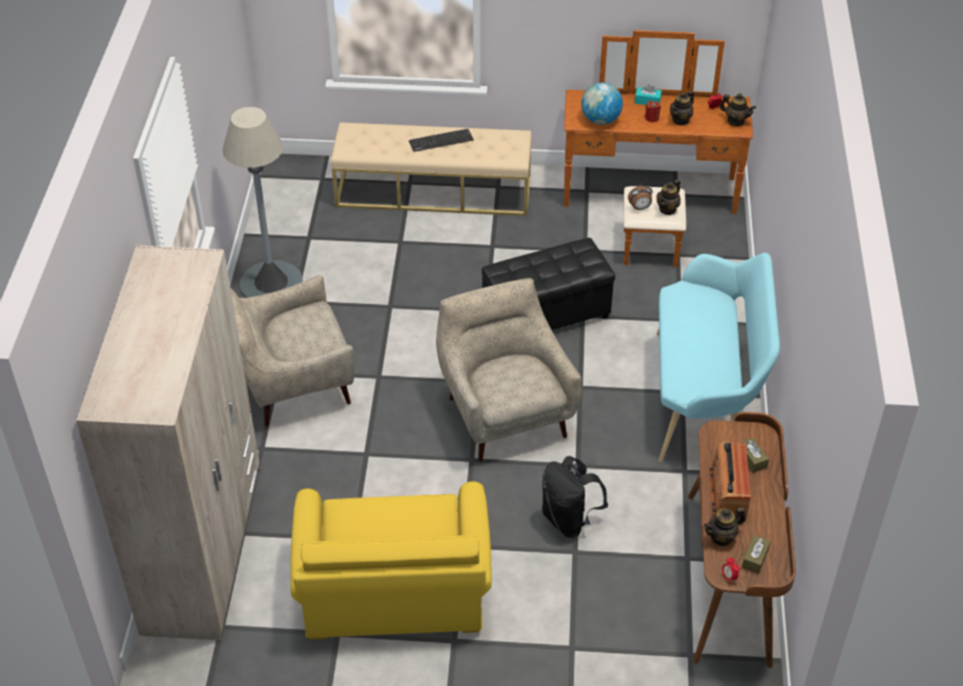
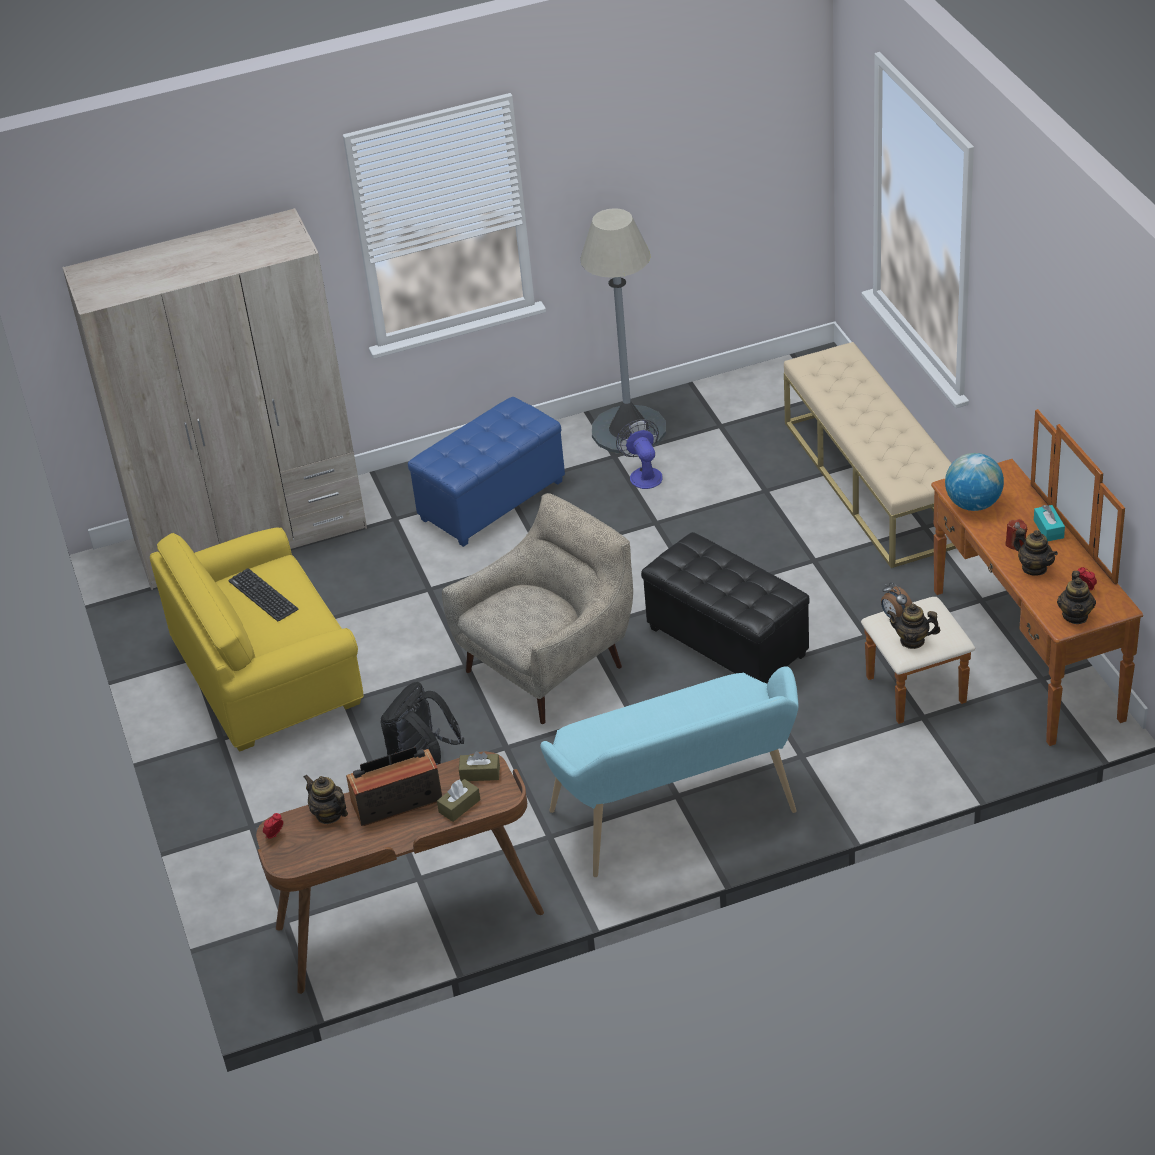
camera: 70 degrees right, 5 degrees down
(289, 385) = (491, 501): beige armchair -> blue ottoman
(330, 293) = (643, 474): none -> fan
(441, 141) = (880, 421): keyboard -> keyboard (263, 595)
(680, 120) = (1034, 568): teapot -> teapot turned 150 degrees counterclockwise
(755, 558) = (311, 849): brown tissue box -> brown tissue box (480, 773)

